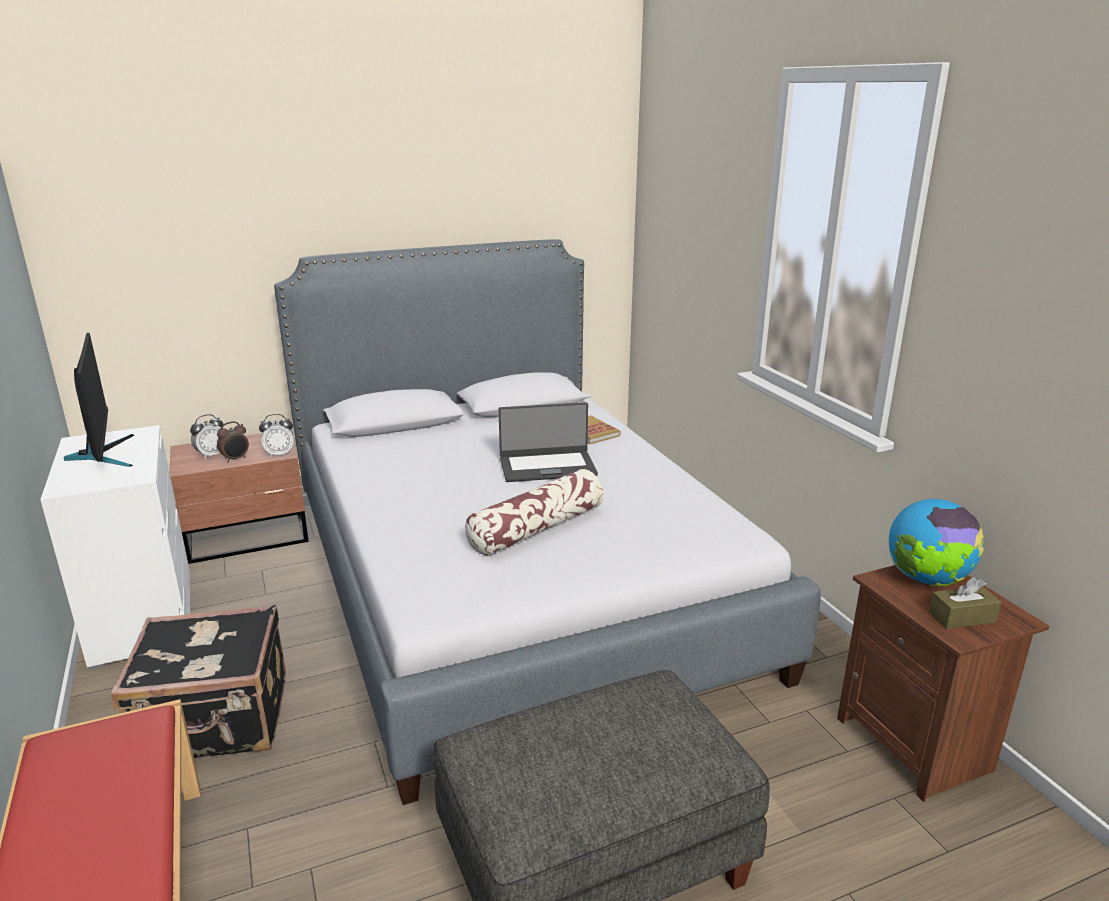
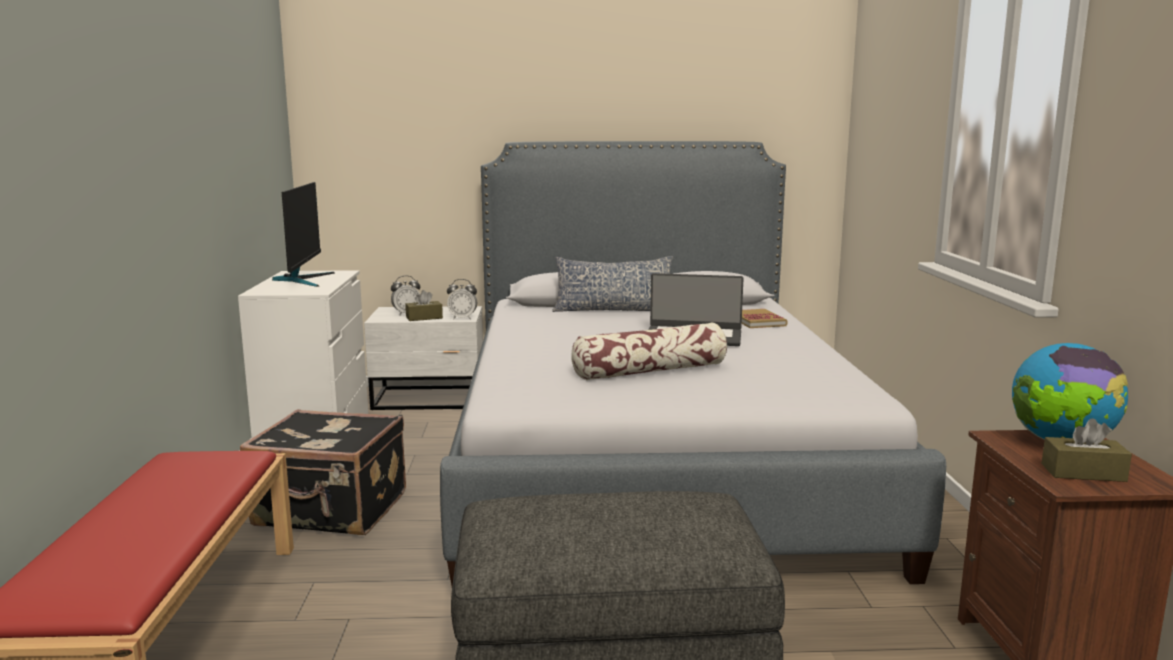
camera: 20 degrees right, 10 degrees down
(235, 459) = (424, 318): alarm clock -> brown tissue box
(249, 536) = (430, 399): brown nightstand -> white nightstand
(445, 432) = (613, 310): none -> pillow

